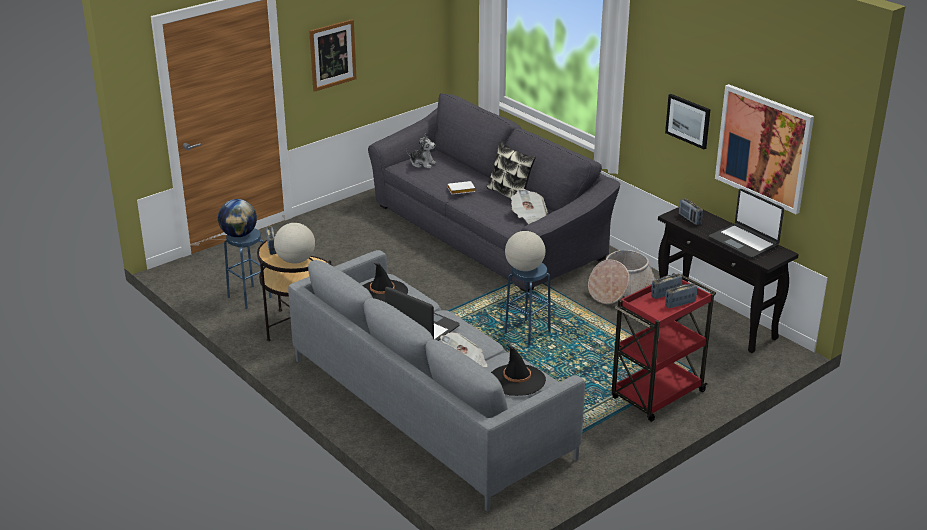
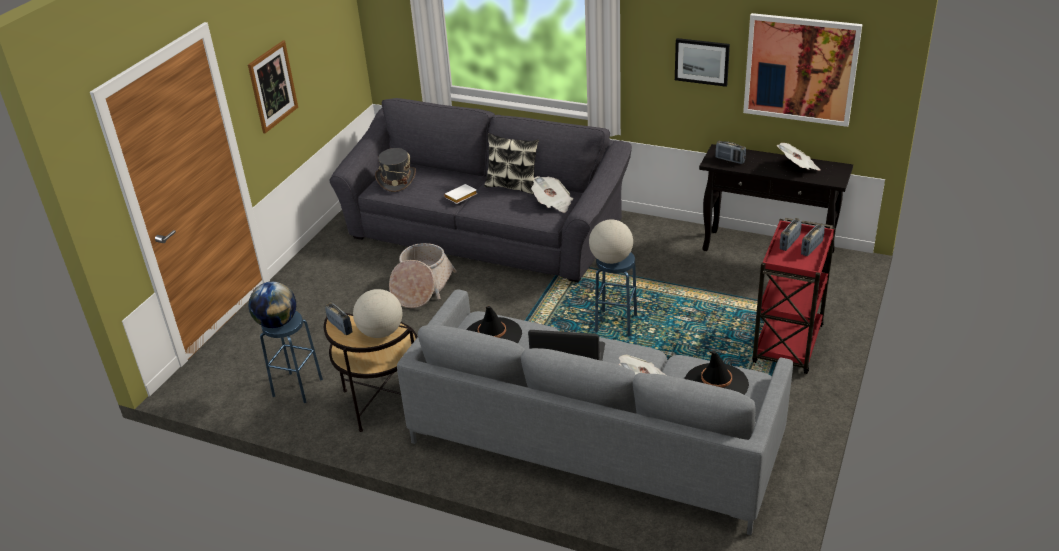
camera: 25 degrees left, 5 degrees up
(422, 163) = (396, 180): plush toy -> grey hat
(619, 290) = (659, 250): basket -> basket (421, 287)
(744, 241) = (797, 167): laptop -> newspaper

